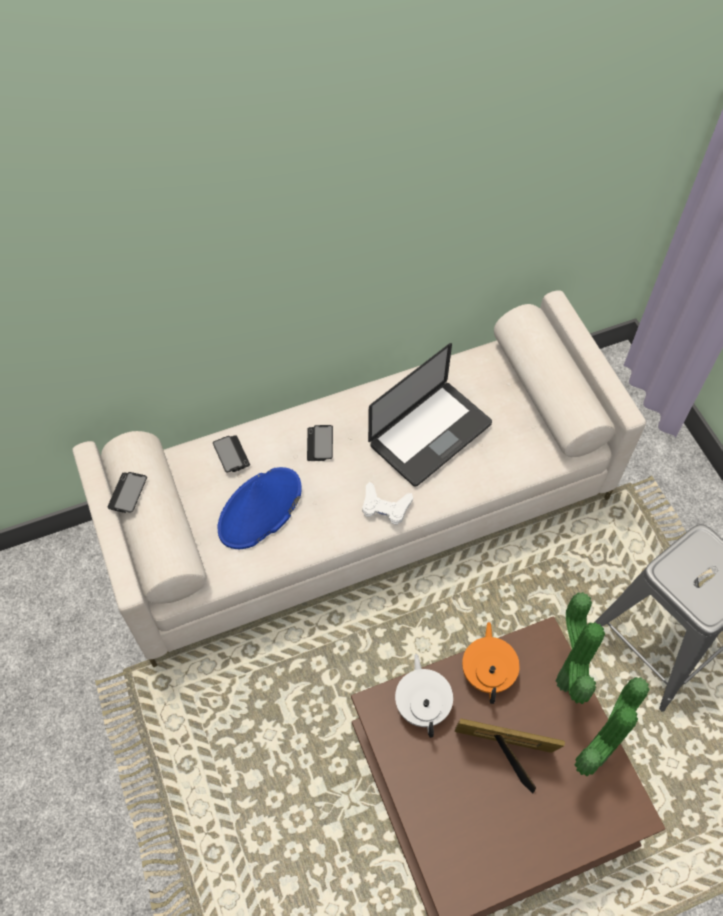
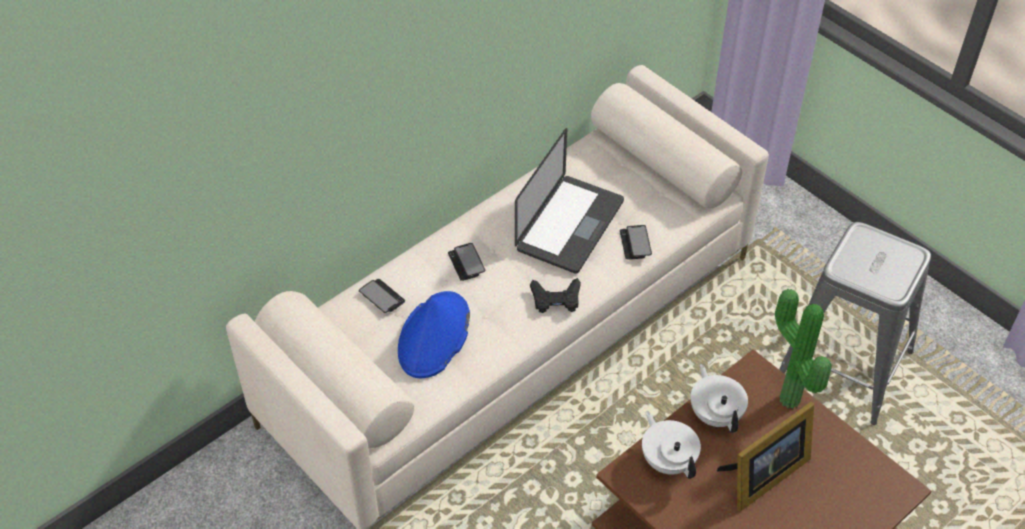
camera: 20 degrees left, 10 degrees down
(127, 493) = (306, 346): phone -> phone (635, 243)
(385, 506) = (556, 299): white game controller -> black game controller
(488, 672) = (715, 414): orange teapot -> white teapot
(504, 753) = (762, 476): picture frame -> picture frame turned 150 degrees clockwise
(589, 755) = (838, 453): potted plant -> none

